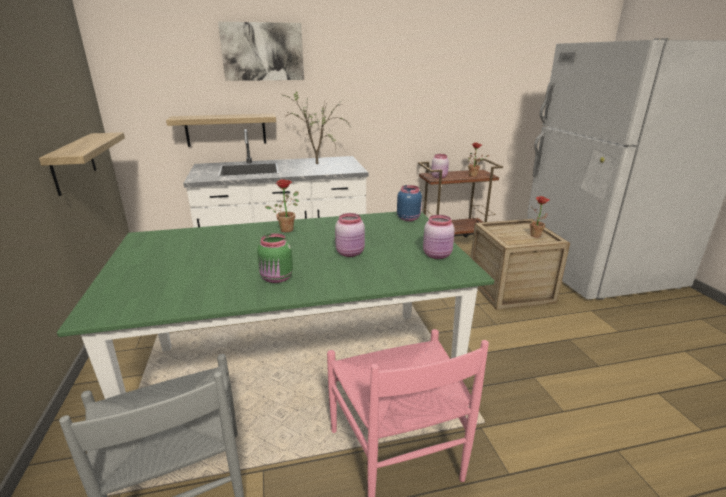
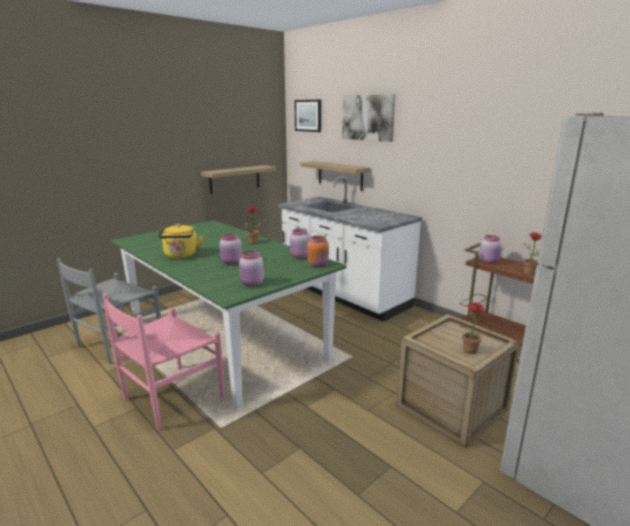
camera: 60 degrees right, 5 degrees down
(145, 50) = (308, 115): none -> picture
(277, 278) = (181, 256): green jar -> yellow kettle
(316, 164) = (372, 214): potted plant -> none
(372, 220) = (299, 256): none -> pink jar
(409, 218) = (318, 265): blue jar -> orange jar

